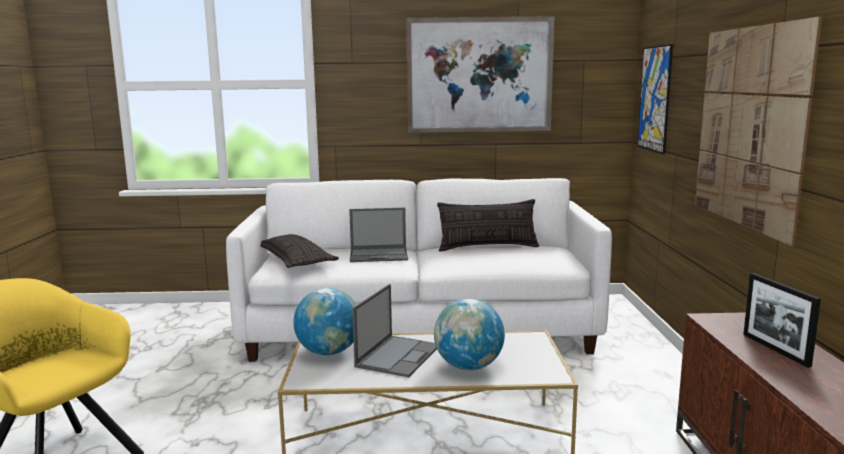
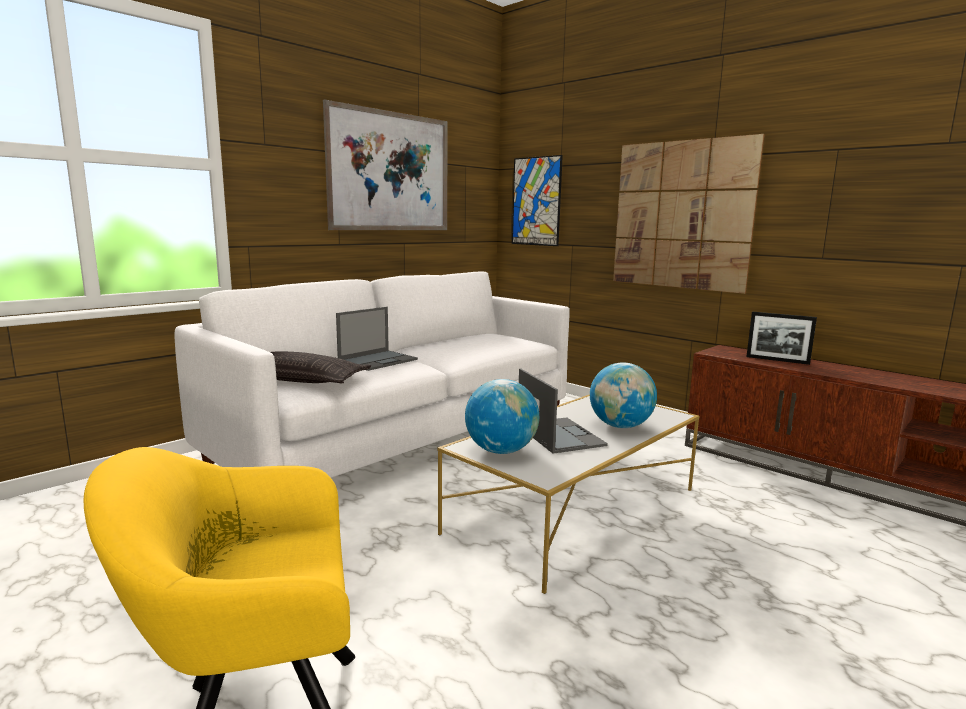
camera: 45 degrees left, 0 degrees up
(488, 247) = (451, 340): pillow -> none

